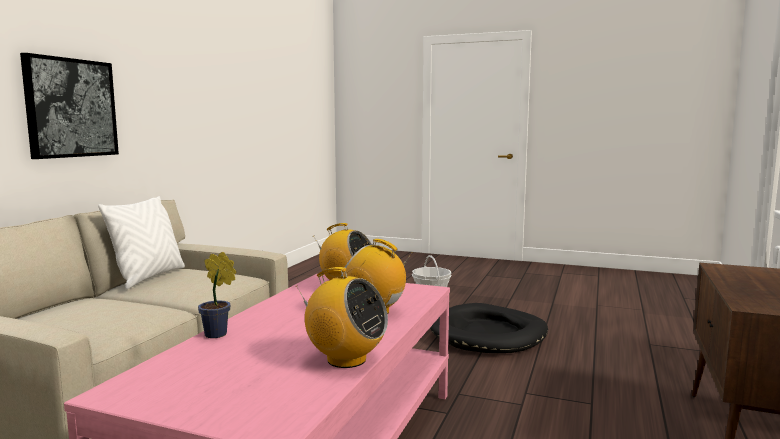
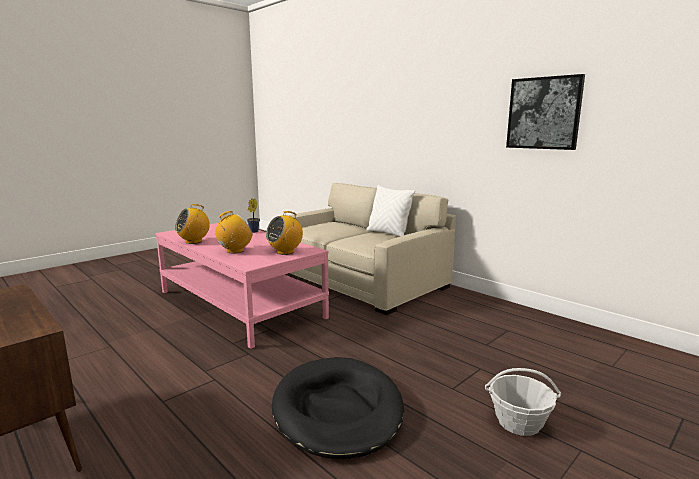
camera: 115 degrees right, 5 degrees up
(71, 108) = (416, 132): picture -> picture (544, 113)

